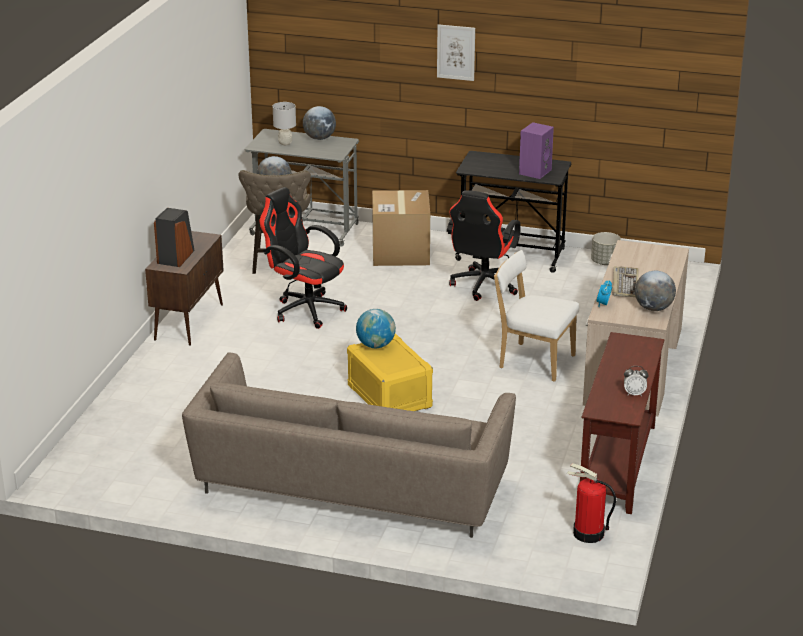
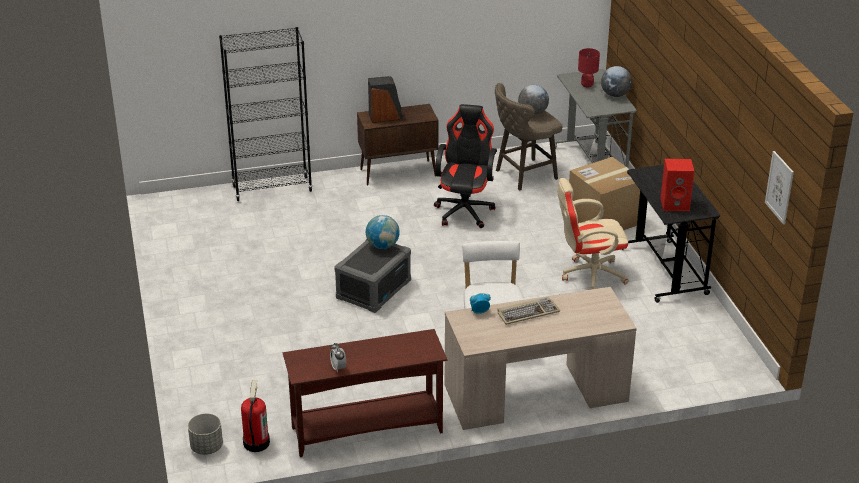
camera: 60 degrees right, 5 degrees up
(123, 401) = (272, 189): none -> black bookcase
(284, 143) = (587, 85): grey table lamp -> red table lamp
(350, 488) = (235, 315): beige sofa -> none
(389, 396) = (373, 289): yellow storage box -> grey storage box
(456, 52) = (687, 67): picture -> picture (779, 187)
(482, 288) = (588, 276): black office chair -> beige office chair
(535, 171) = (675, 204): purple speaker -> red speaker
(604, 262) = (708, 324): grey planter -> grey planter (206, 447)
(653, 308) = (496, 339): globe -> none

